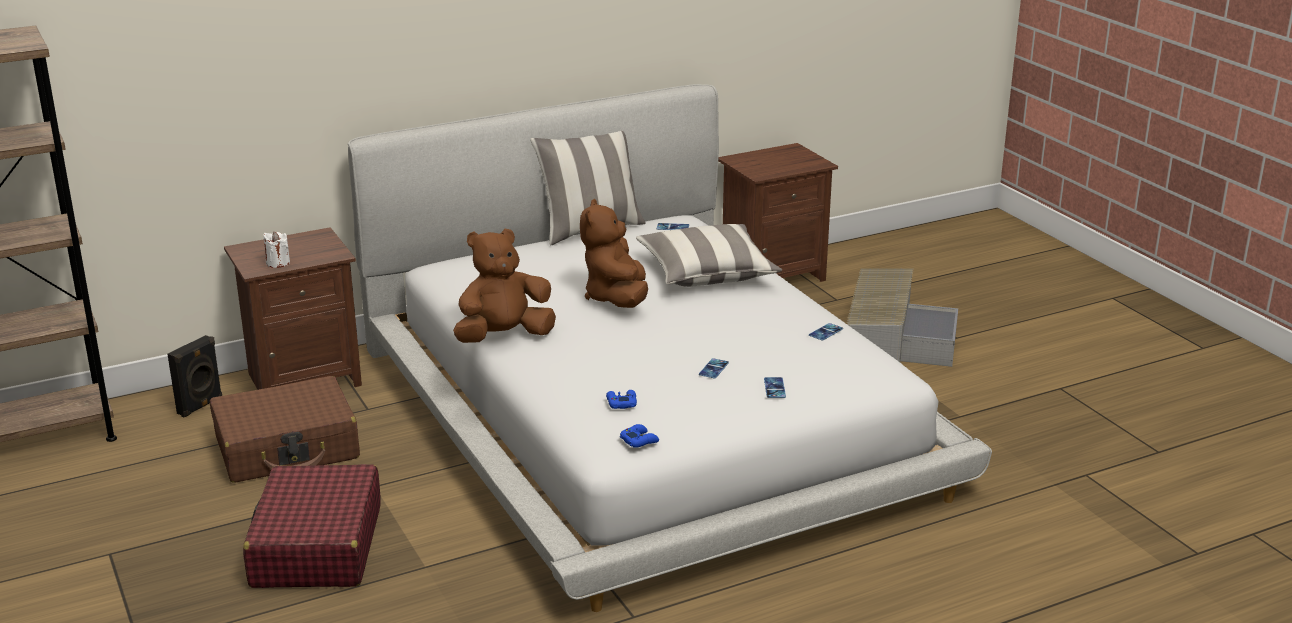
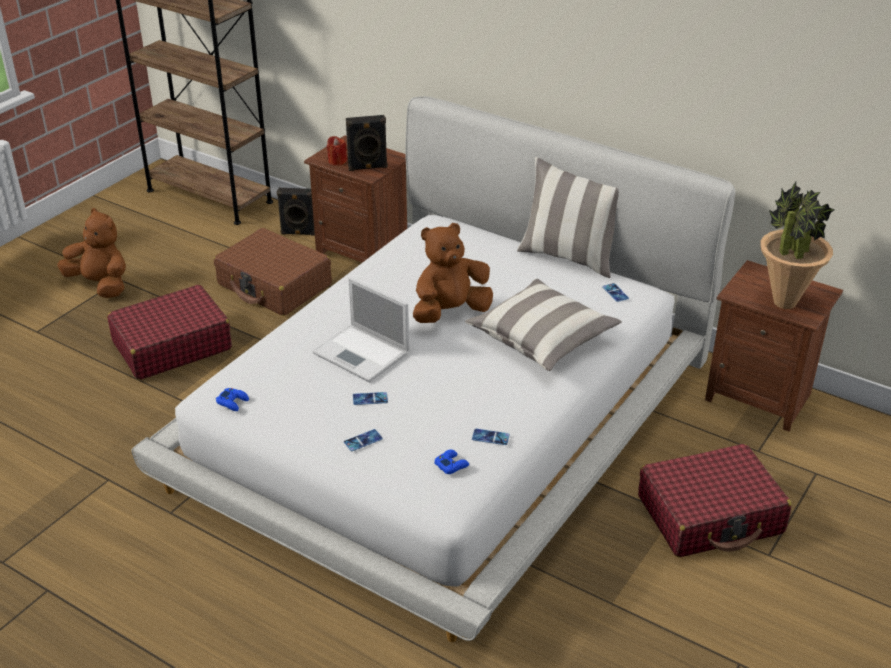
camera: 60 degrees right, 10 degrees up
(278, 263) = (337, 161): white candle -> red candle
(319, 252) = (367, 167): none -> black speaker
(503, 337) = (344, 288): brown plush toy -> brown plush toy (101, 285)
(621, 403) = (281, 374): blue game controller -> blue game controller (451, 465)
(636, 354) = (362, 354): none -> laptop
(791, 164) = (784, 302): none -> potted plant
(893, 343) = (710, 515): grey storage box -> red suitcase

